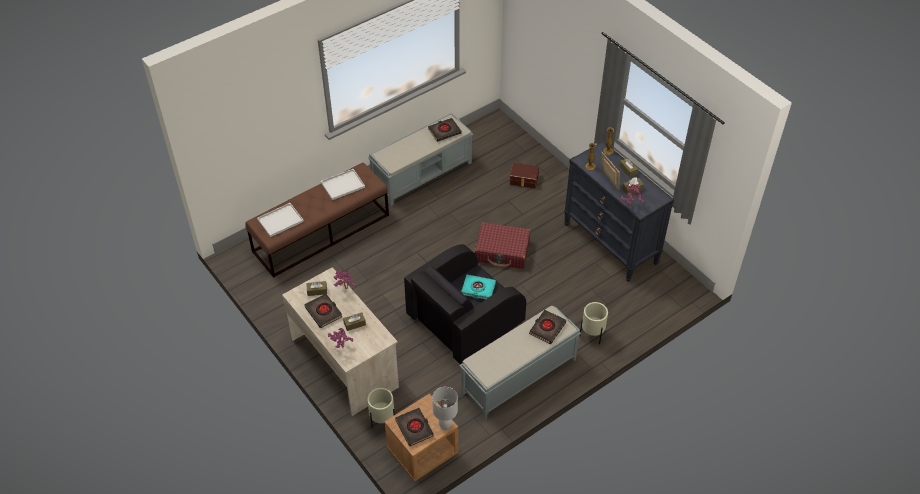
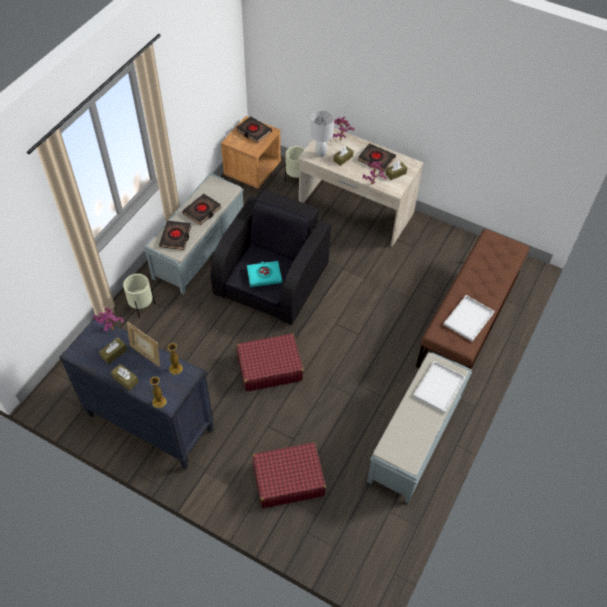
camera: 155 degrees right, 5 degrees up
(280, 221) = (496, 255): white tray -> white tray (439, 386)
(444, 131) = (405, 440): black book -> black book (202, 211)
(445, 425) = (230, 140): white table lamp -> white table lamp (320, 154)
(524, 180) = (288, 479): brown storage box -> red suitcase

